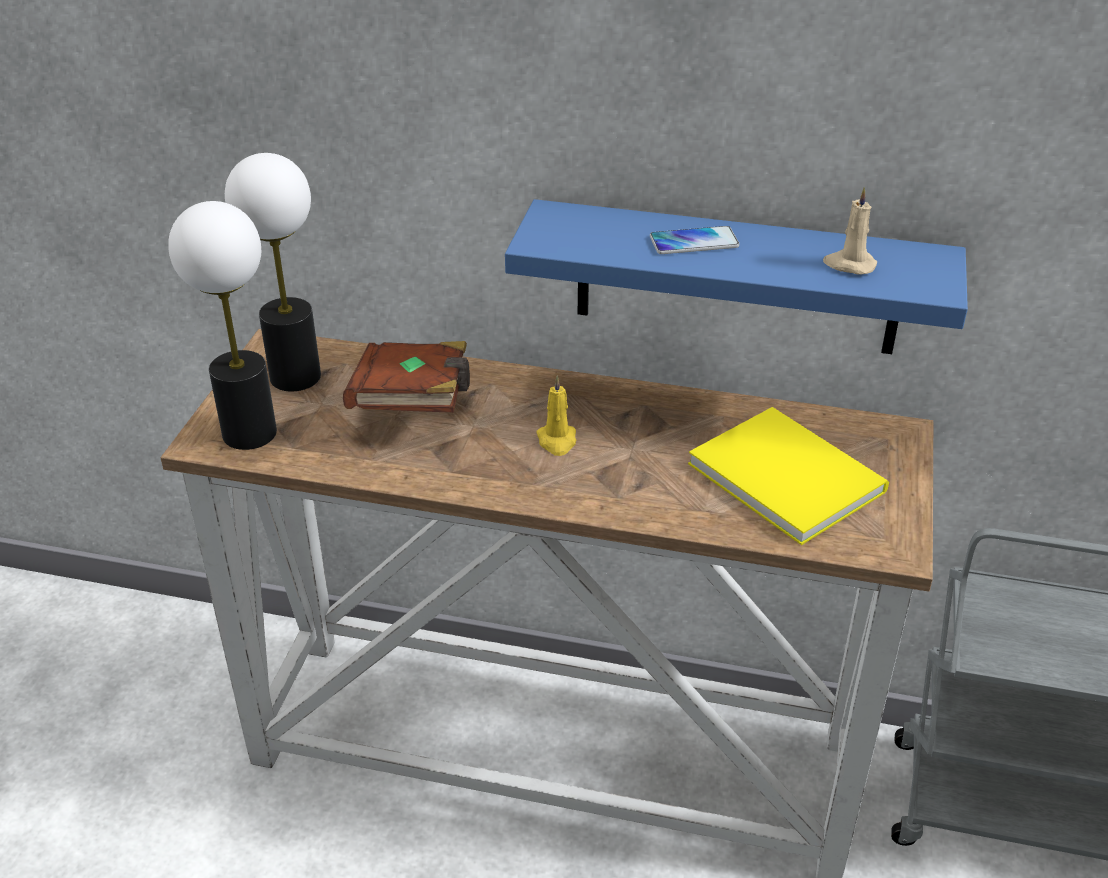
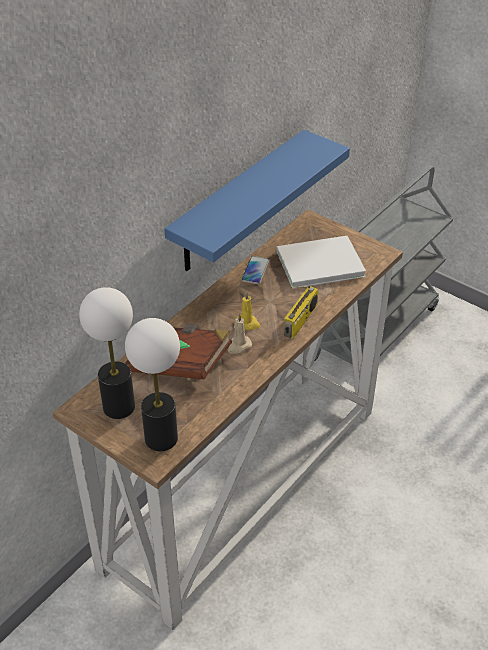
camera: 65 degrees left, 5 degrees up
(608, 497) = (300, 321): none -> radio
(694, 242) = (247, 194): phone -> phone (255, 270)
(785, 473) = (317, 263): yellow book -> white book
(849, 264) = (297, 161): beige candle -> beige candle (238, 346)

